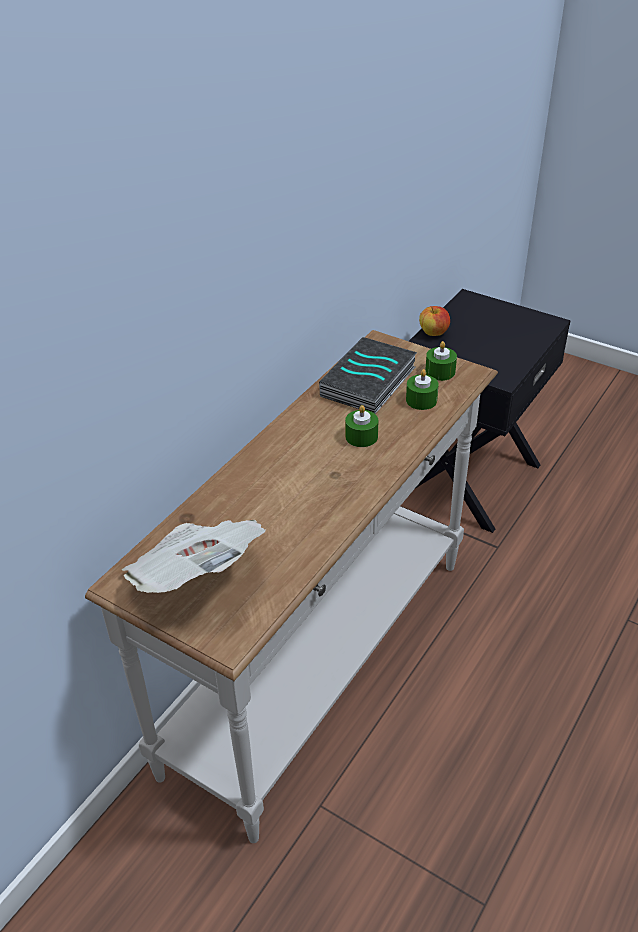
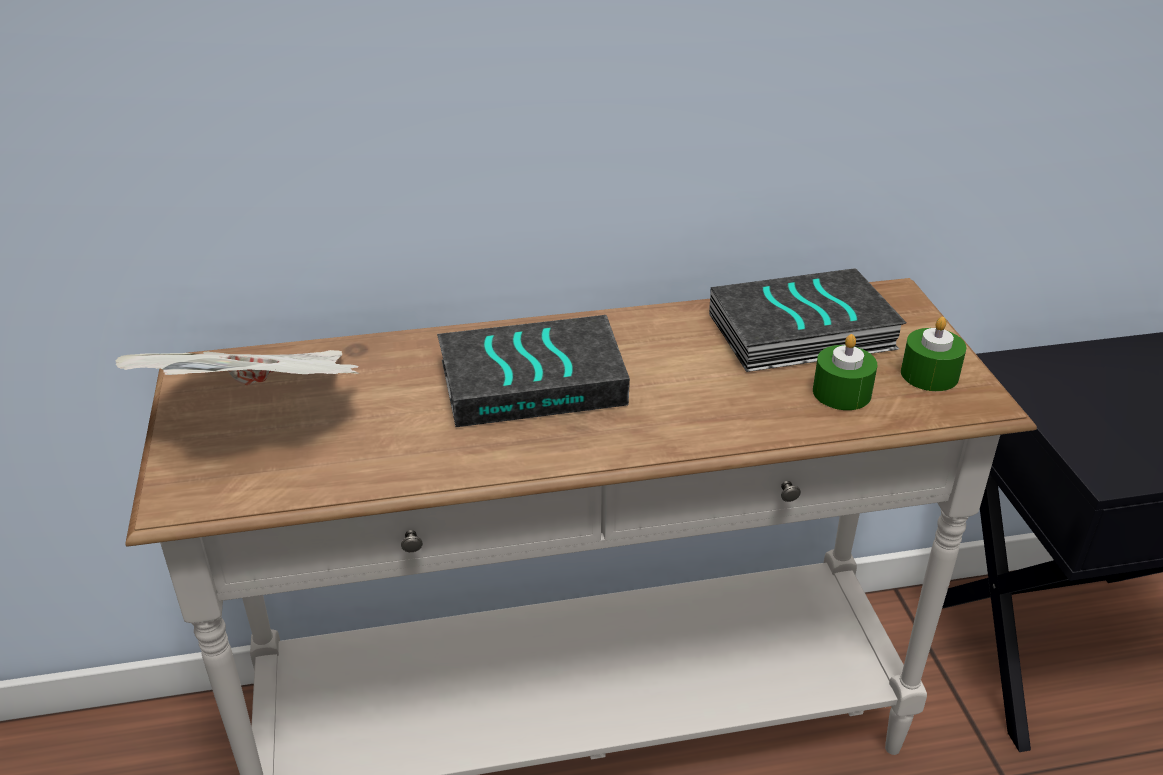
camera: 45 degrees right, 5 degrees down
(296, 476) = (534, 380): none -> book
(361, 436) = (686, 387): green candle -> none
(433, 333) = (1074, 358): apple -> none

